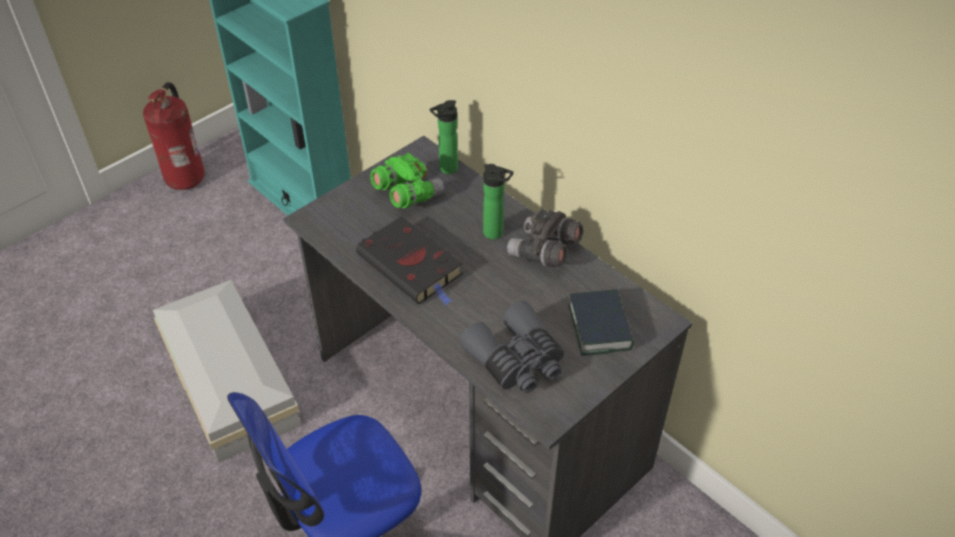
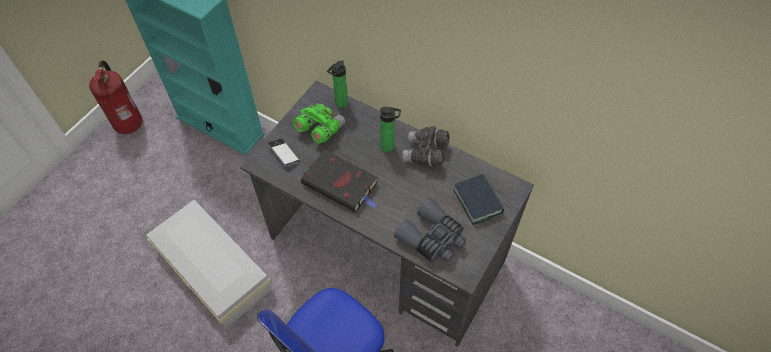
camera: 15 degrees left, 10 degrees up
(347, 215) = (284, 154): none -> phone

